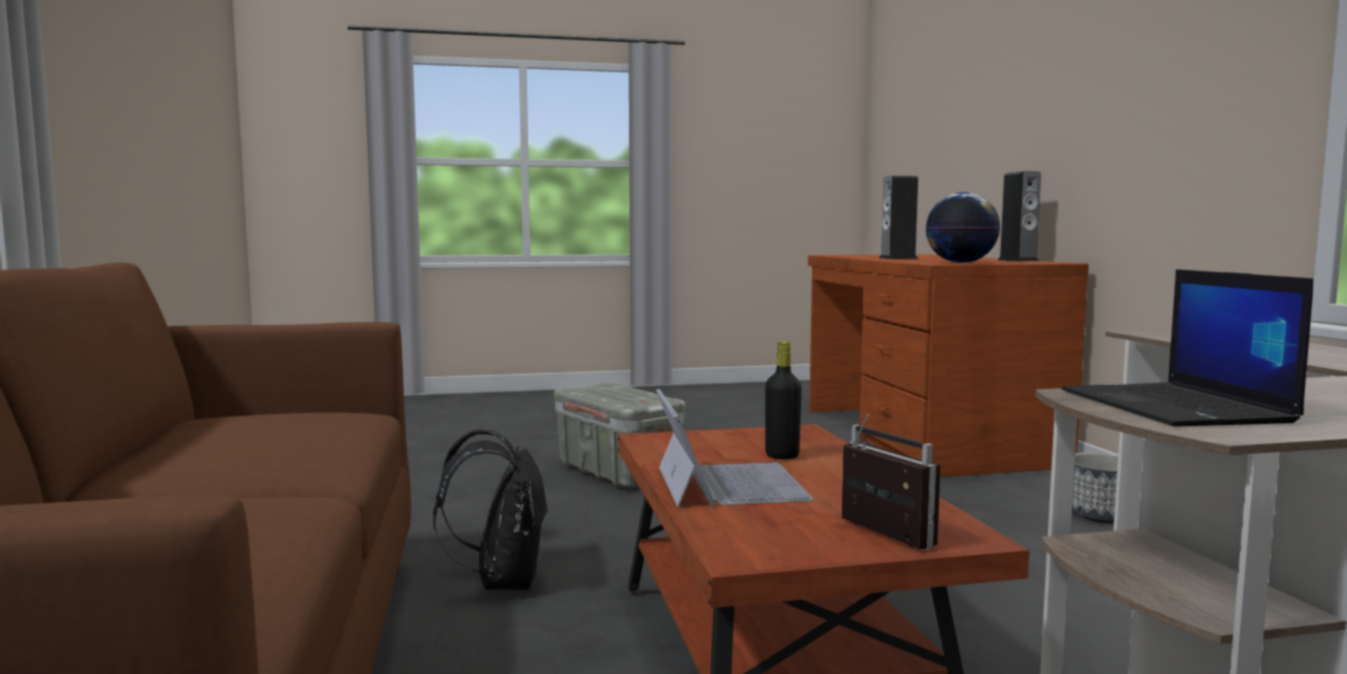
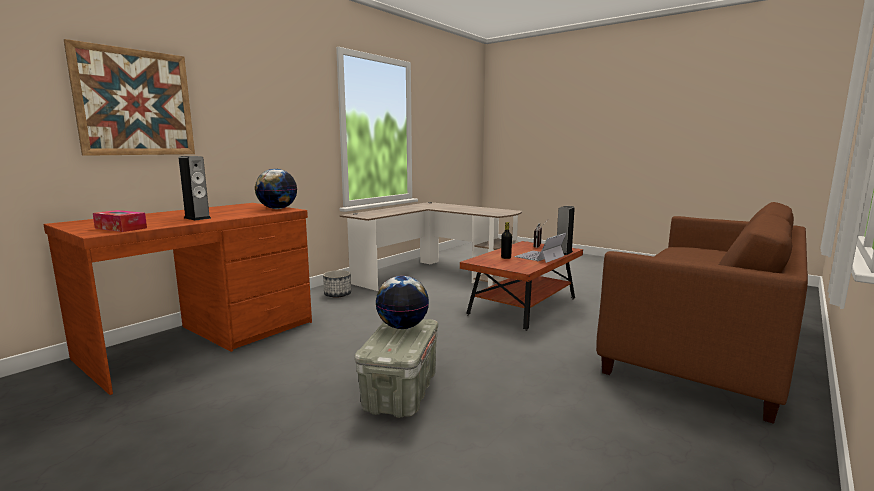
camera: 130 degrees left, 5 degrees up
(502, 582) = (564, 350): black backpack -> none
(635, 396) = (402, 327): none -> globe
(853, 255) = (121, 228): none -> tissue box
(998, 108) = (135, 103): none -> picture
(1018, 260) = (224, 207): speaker -> speaker (563, 252)
(1176, 407) = (497, 212): laptop -> none

